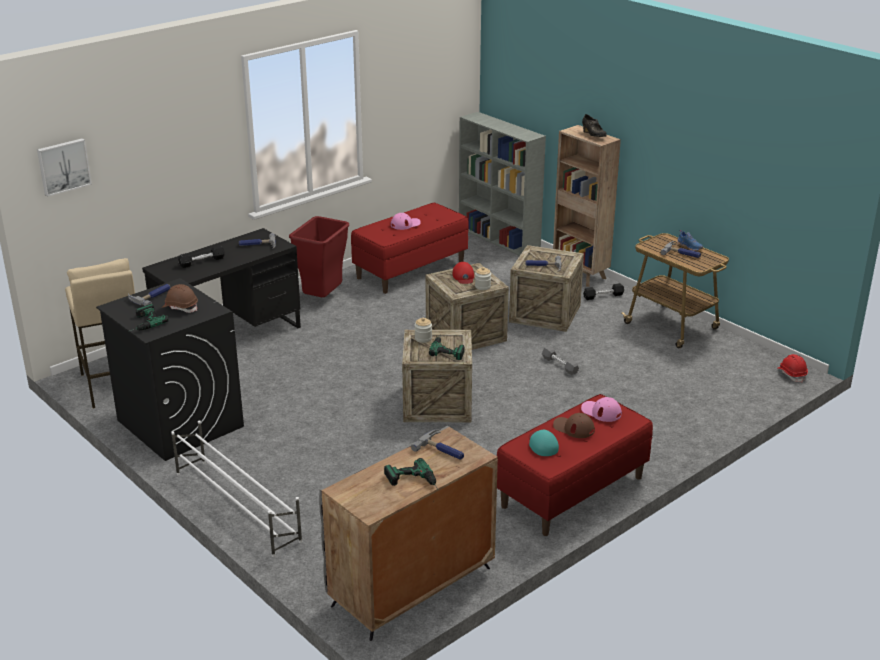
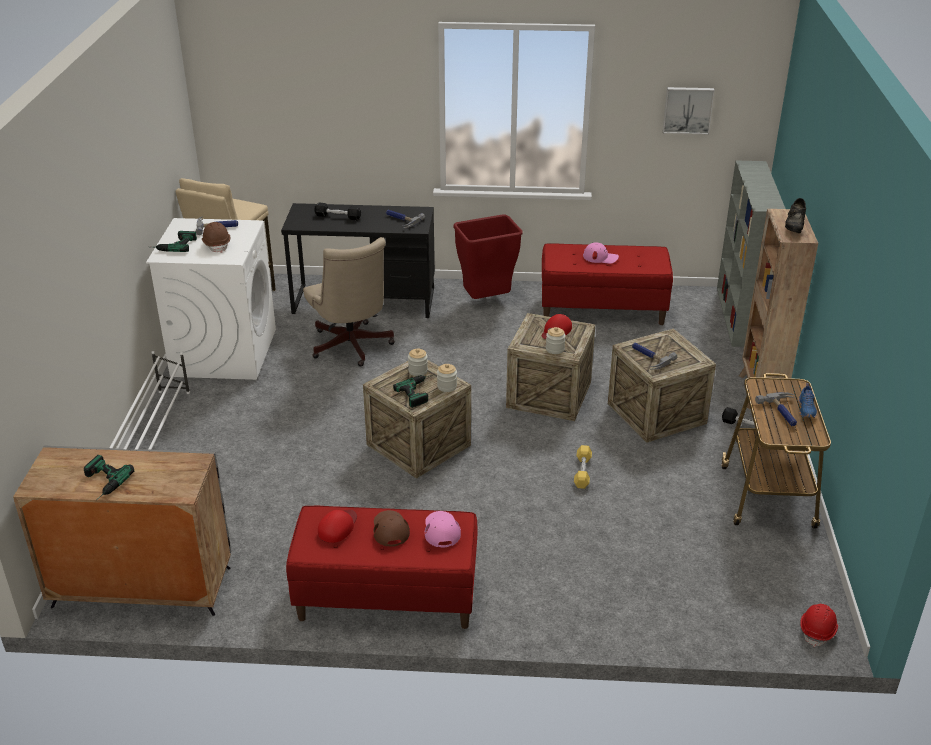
camera: 45 degrees right, 5 degrees up
(63, 166) = (232, 85): picture -> picture (687, 110)
(179, 423) = (224, 352): black washing machine -> white washing machine
(278, 372) = (351, 348): none -> beige office chair
(443, 449) = (171, 470): hammer -> none
(459, 338) = (447, 386): none -> jar
(542, 444) = (338, 527): turquoise cap -> red cap
(559, 365) = (582, 472): grey dumbbell -> yellow dumbbell

